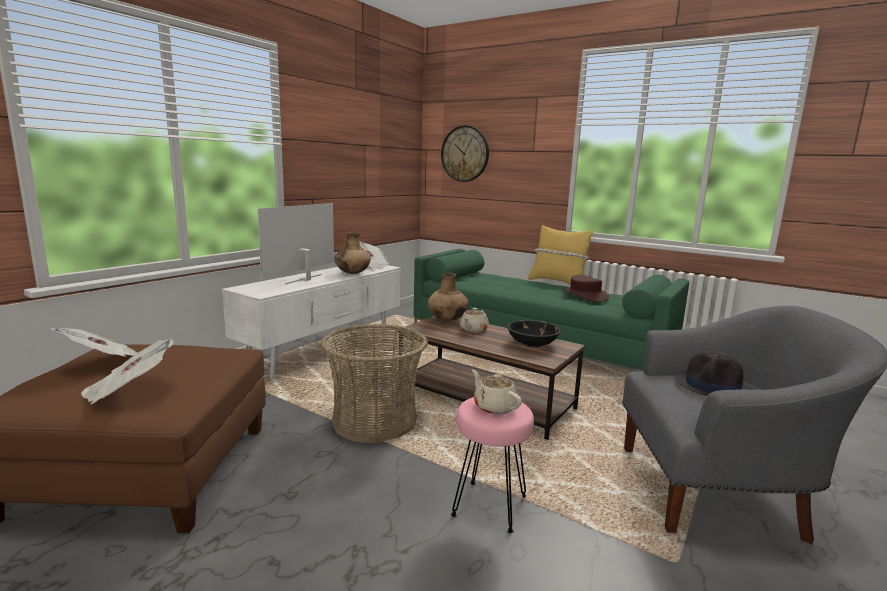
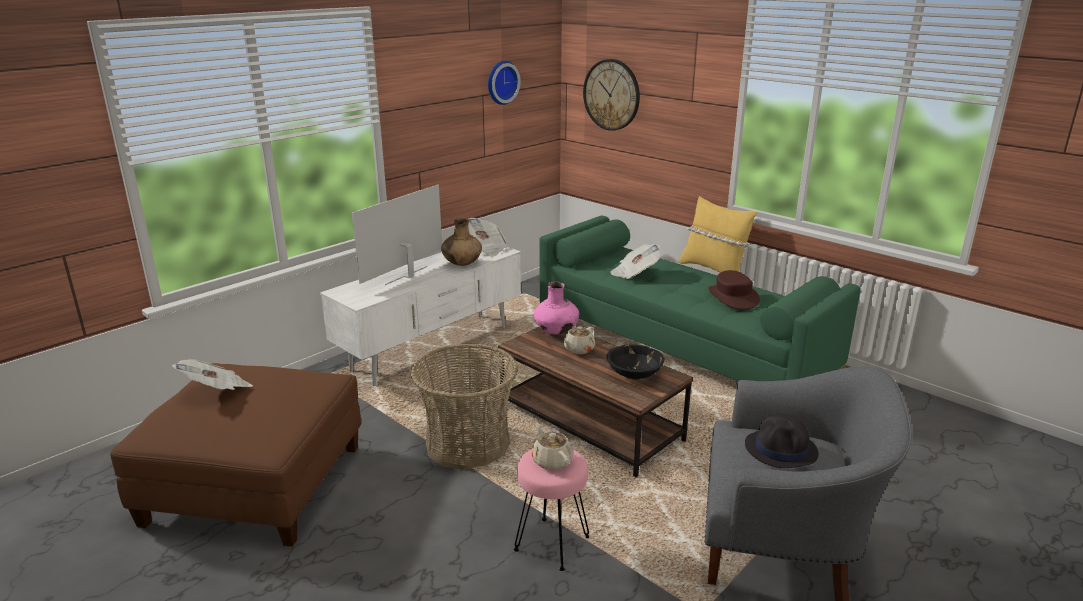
camera: 10 degrees right, 10 degrees up
(129, 391) = (239, 427): newspaper -> newspaper (634, 273)
(379, 137) = (501, 82): none -> wall clock
(447, 319) = (556, 331): brown vase -> pink vase

